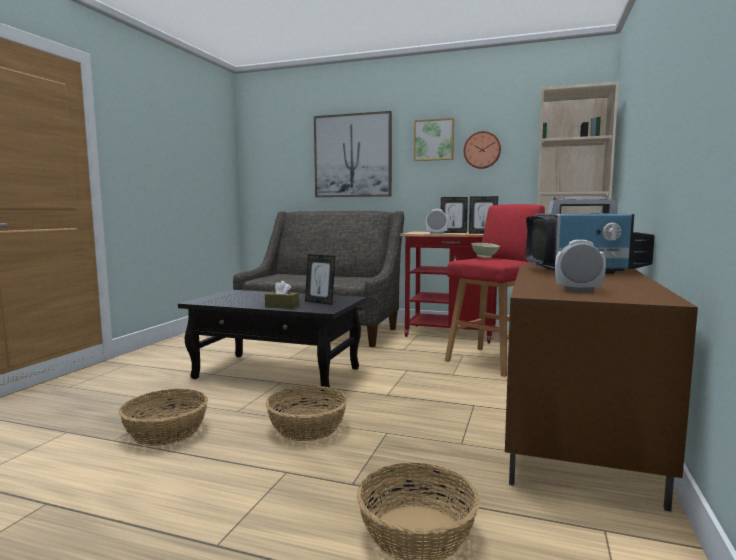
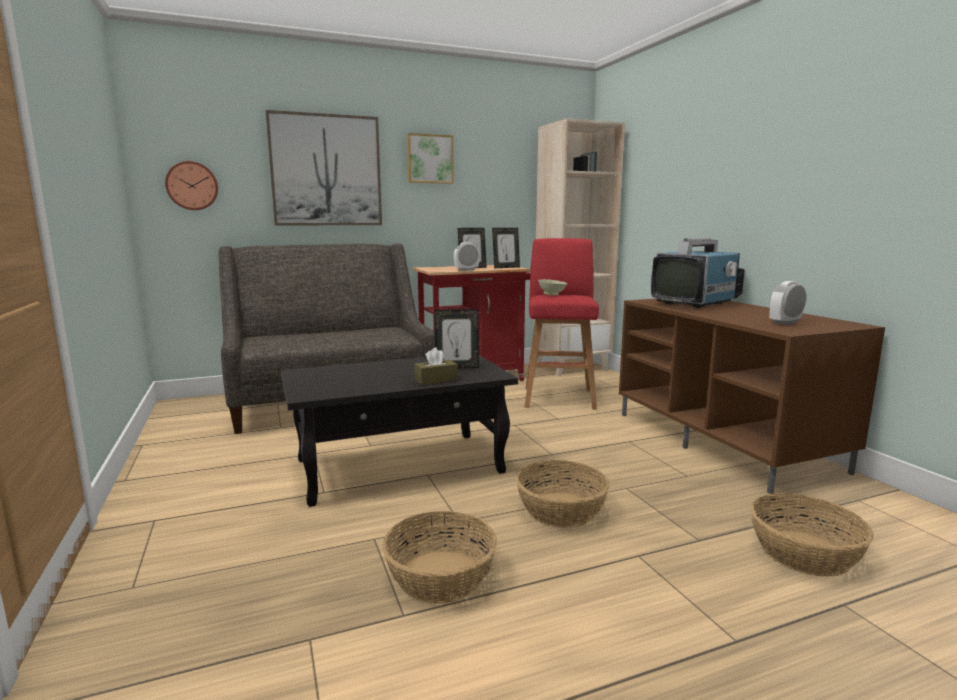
camera: 40 degrees left, 5 degrees up
(482, 150) = (481, 175): wall clock -> wall clock (192, 186)

